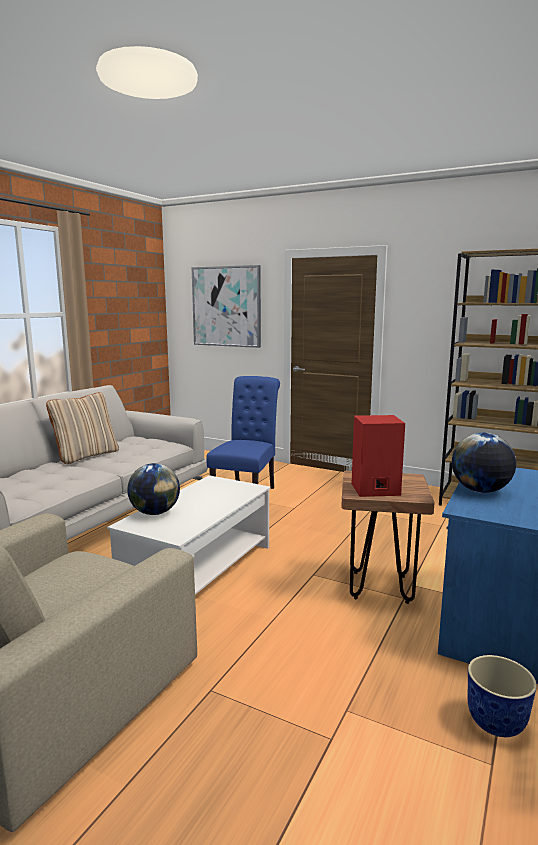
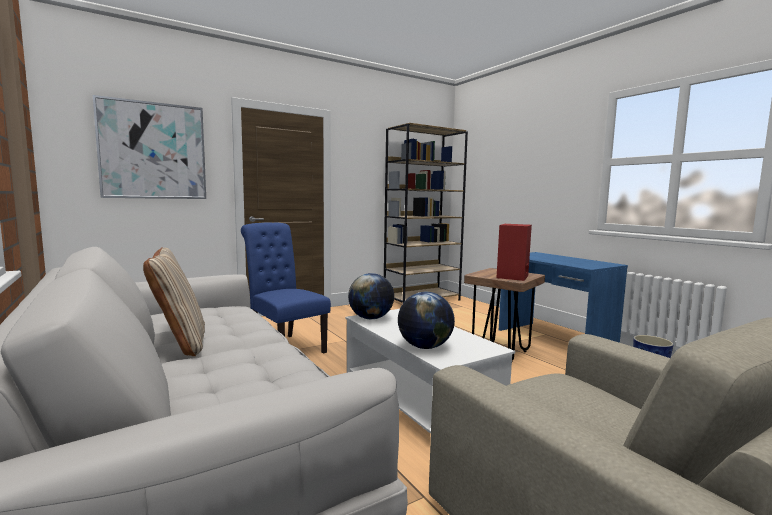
camera: 60 degrees left, 5 degrees down
(480, 491) = (557, 261): globe -> globe (371, 318)

